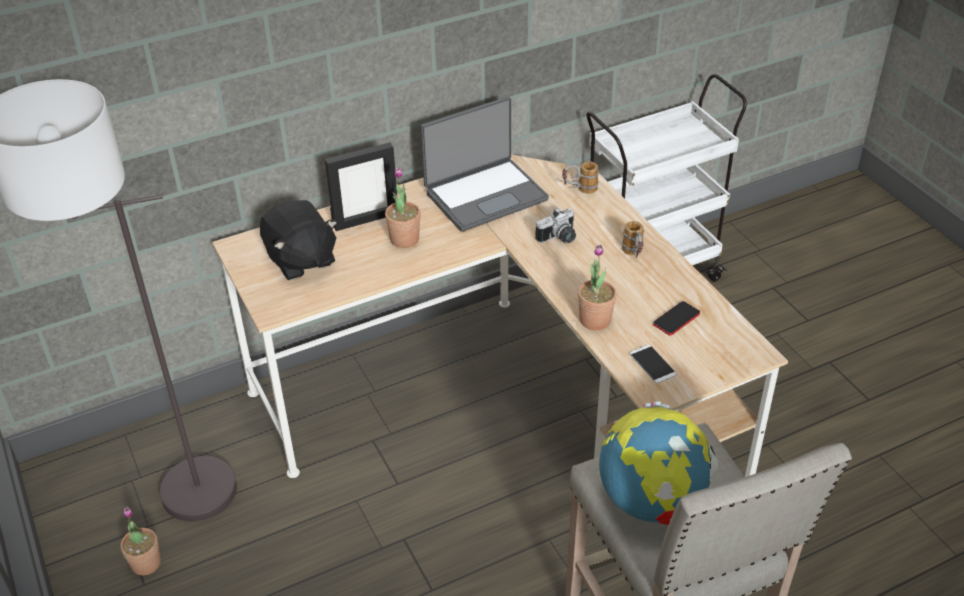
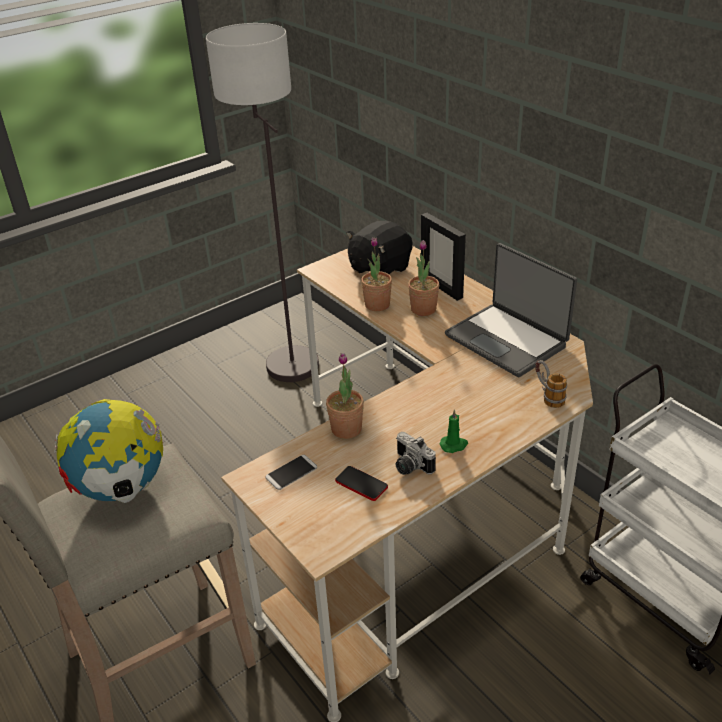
camera: 80 degrees right, 5 degrees down
(146, 563) = (231, 360): potted plant -> potted plant (377, 305)
(559, 238) = (460, 392): camera -> camera (409, 466)
(634, 255) = (454, 445): mug -> green candle

